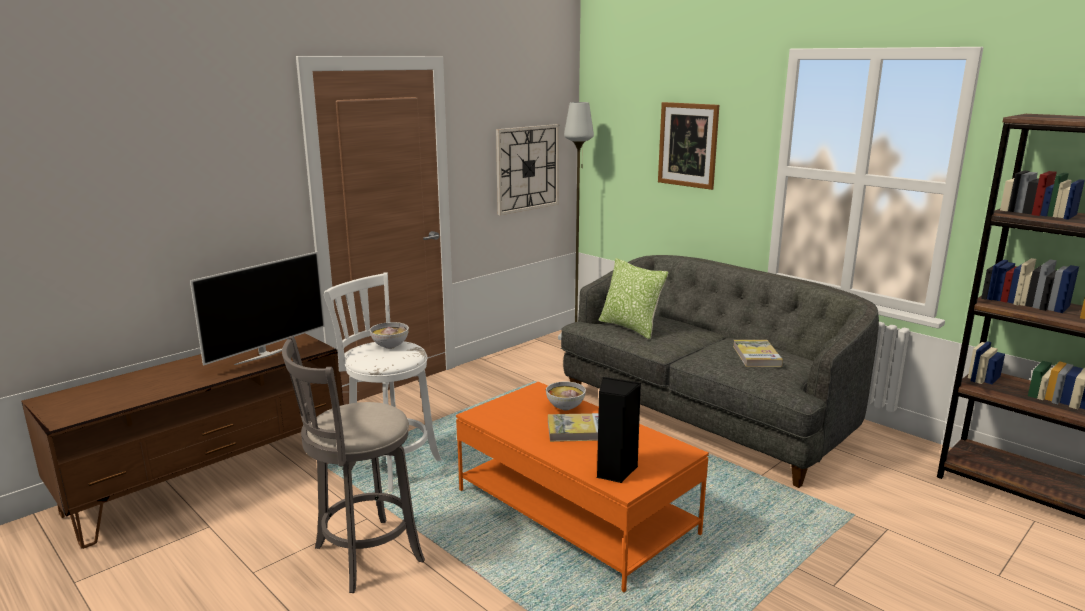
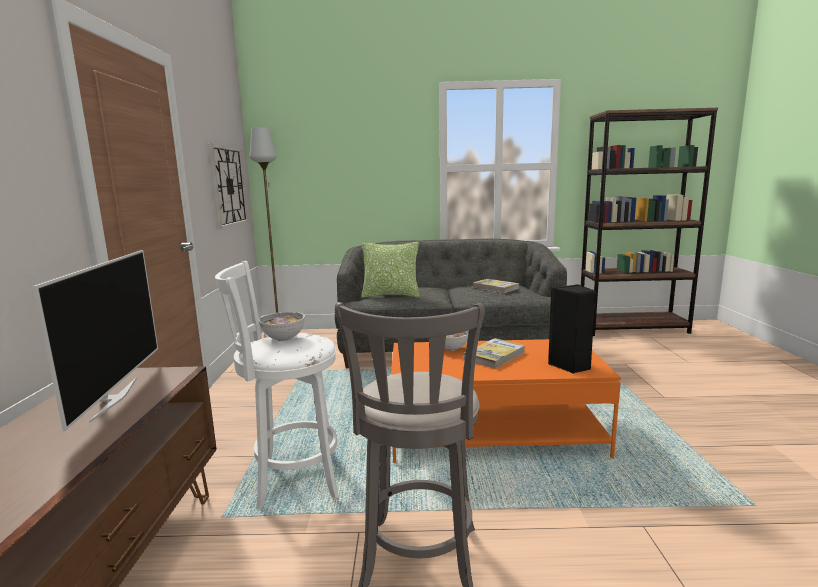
camera: 45 degrees left, 5 degrees down
(688, 145) = (362, 159): picture -> none

